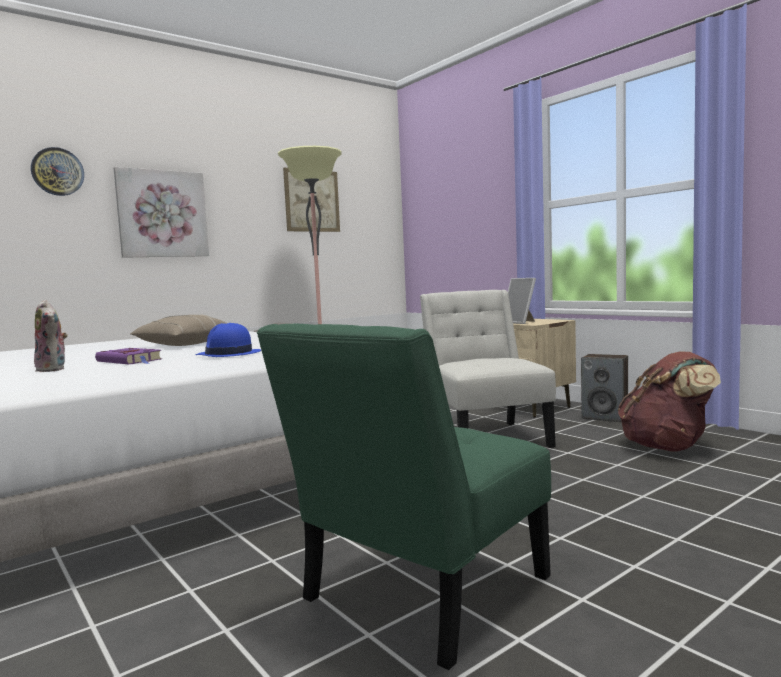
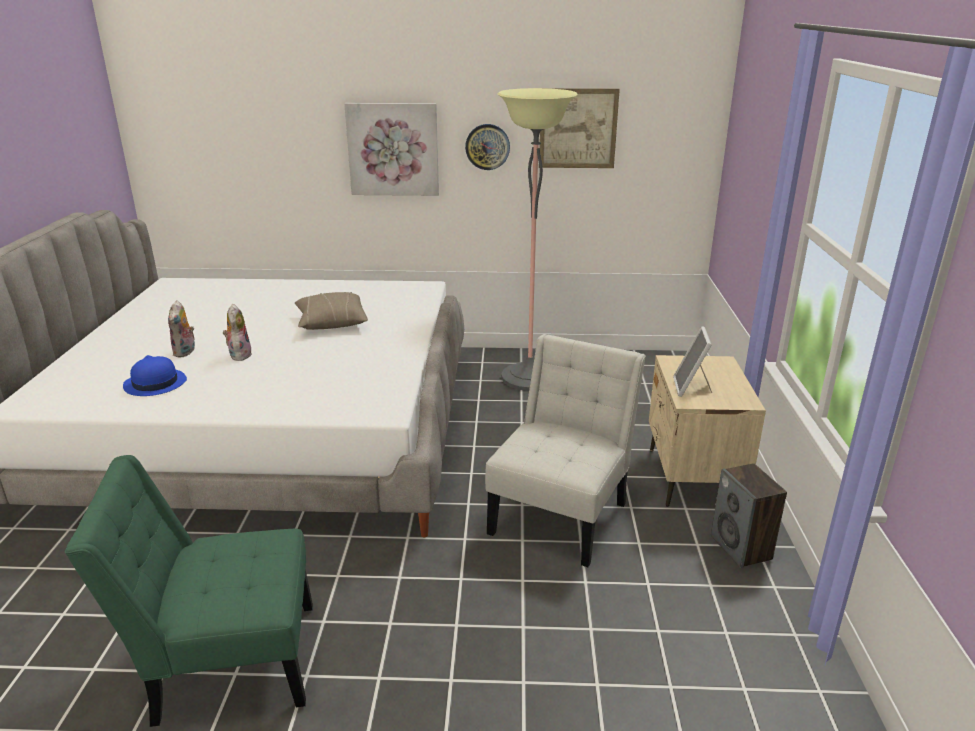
camera: 40 degrees right, 20 degrees up
(57, 172) = (296, 110): wall clock -> wall clock (487, 146)
(130, 361) = (239, 355): purple book -> plush toy
(228, 354) = (298, 372): blue hat -> blue hat (155, 384)
(667, 447) = (694, 637): brown backpack -> none

